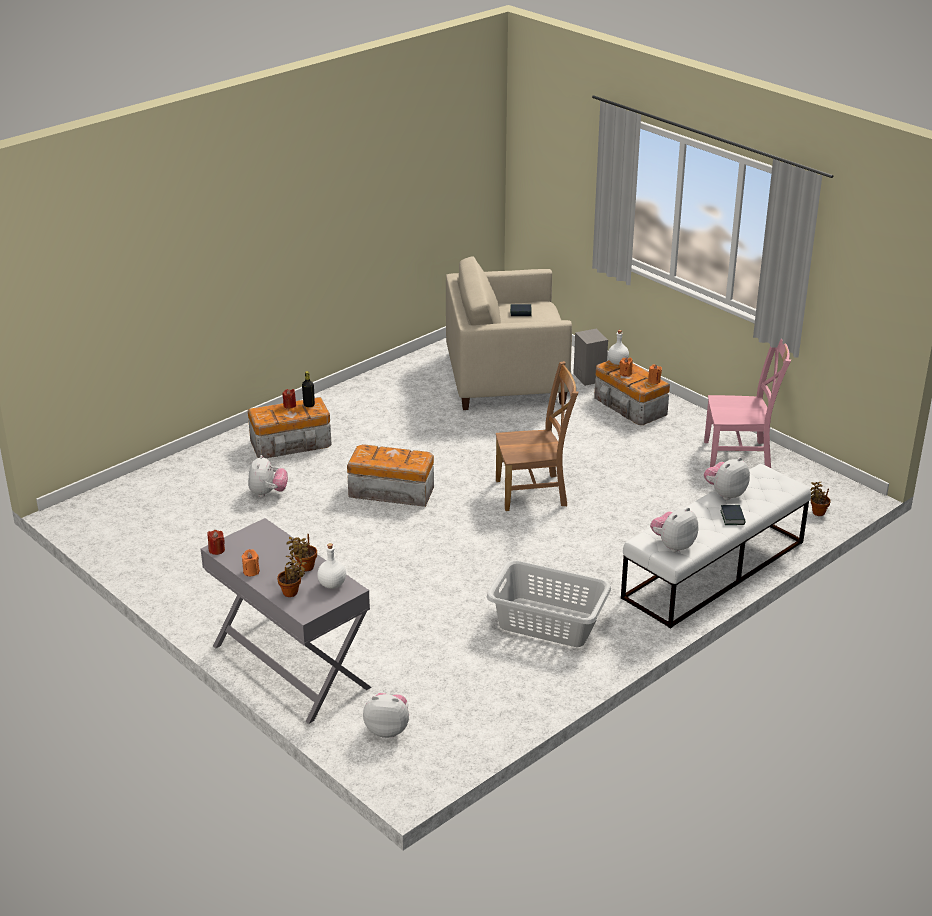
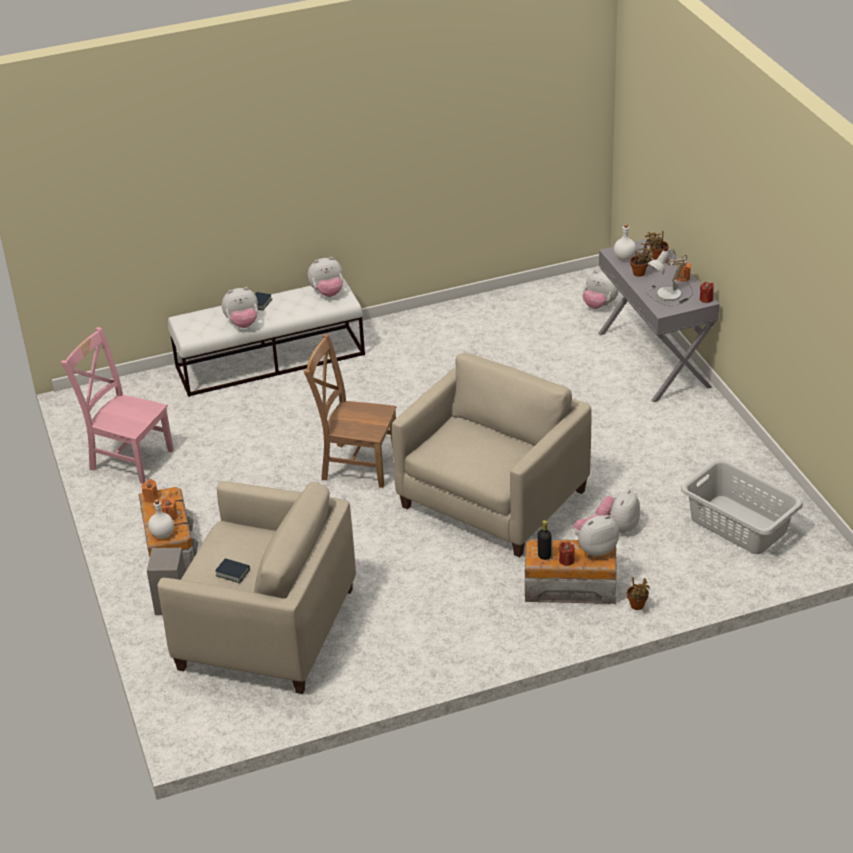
camera: 155 degrees left, 5 degrees up
(260, 546) = (669, 296): none -> table lamp
(270, 417) = (595, 548): none -> plush toy
(390, 491) = (493, 499): storage box -> beige armchair
(547, 622) = (436, 349): grey laundry basket -> grey laundry basket (738, 525)
(817, 512) = (130, 388): potted plant -> potted plant (637, 606)

